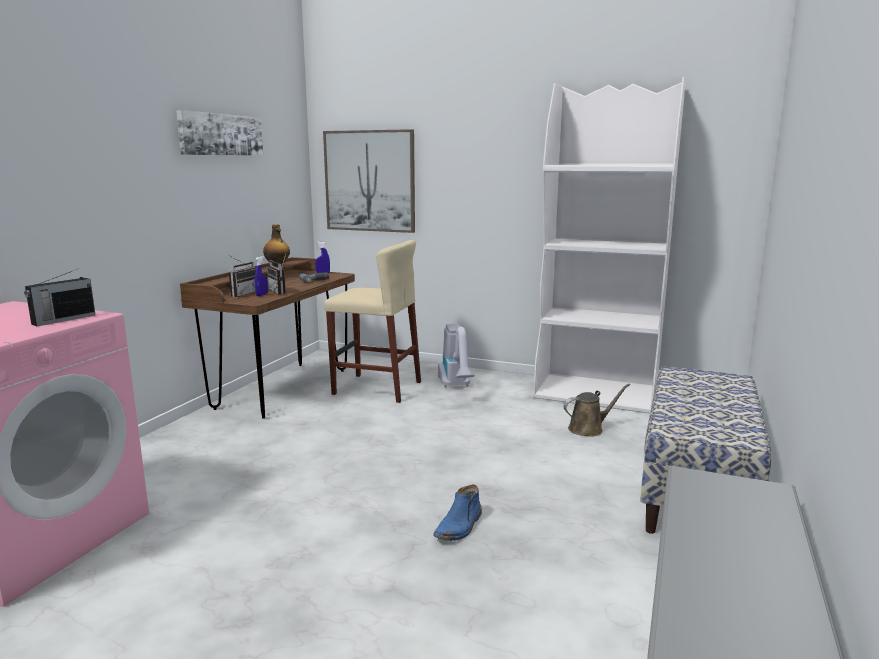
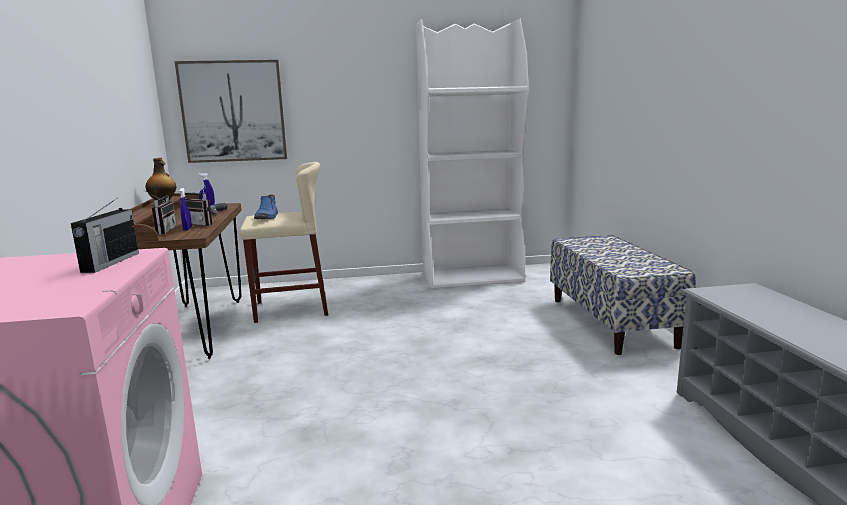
camera: 30 degrees left, 0 degrees up
(221, 134) = (99, 58): picture -> none
(456, 387) = (361, 293): vacuum cleaner -> none
(459, 527) = (500, 390): blue boot -> blue boot (267, 217)
(589, 429) = (497, 300): brown watering can -> none

